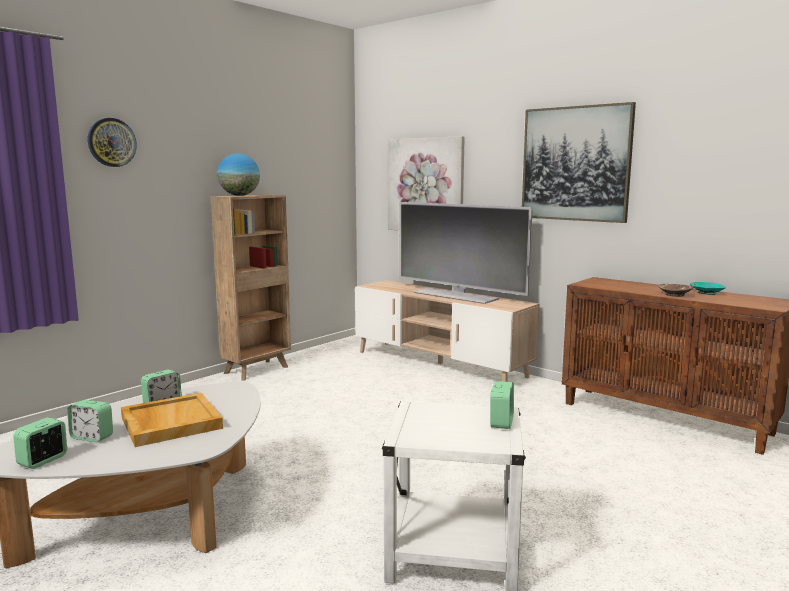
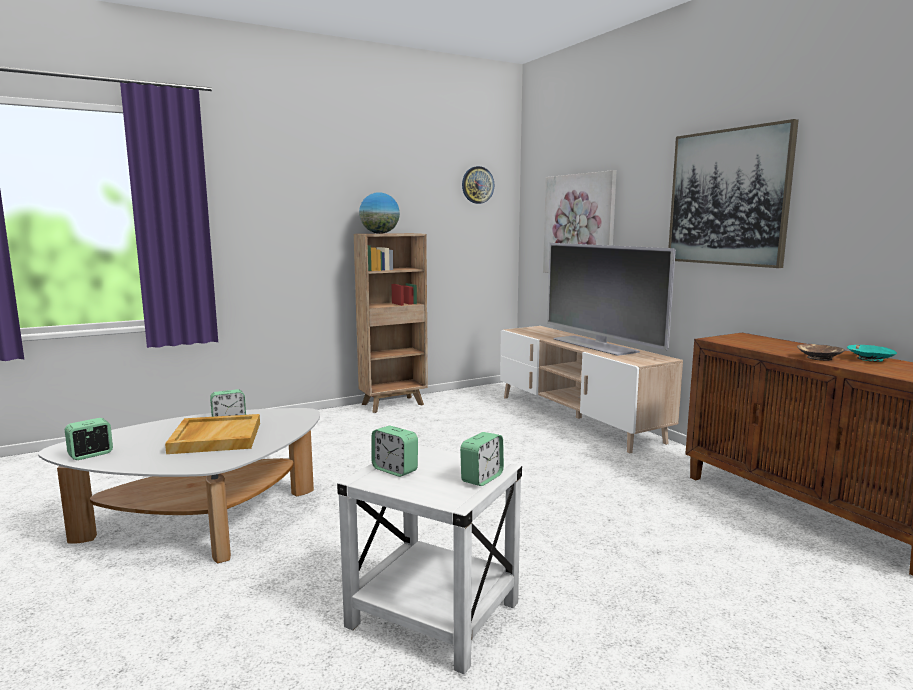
camera: 20 degrees right, 0 degrees up
(92, 437) = (145, 441): alarm clock -> alarm clock (395, 470)
(111, 142) = (258, 182): wall clock -> wall clock (477, 185)

